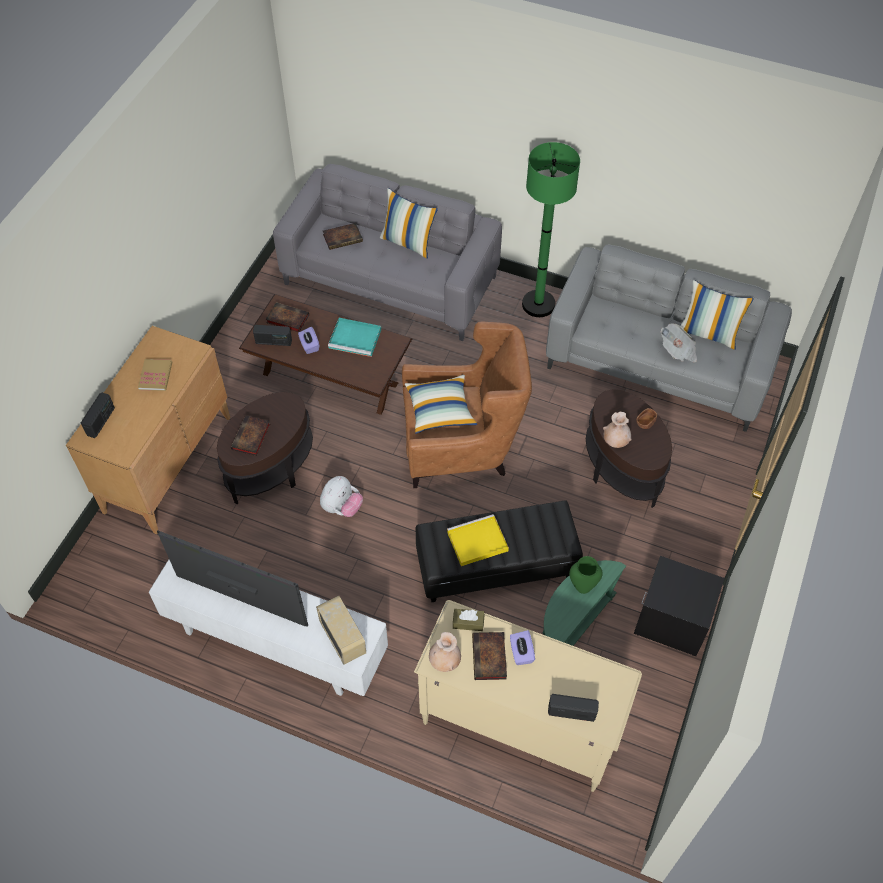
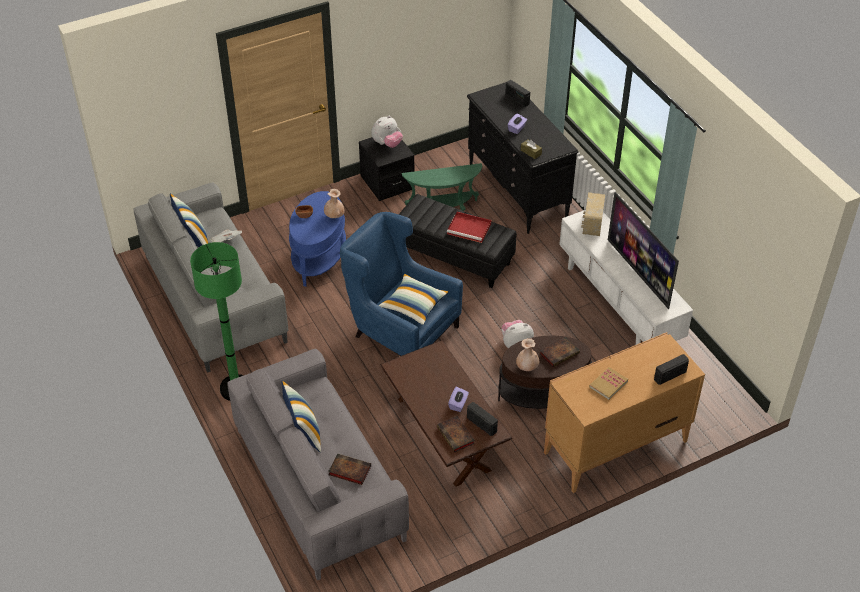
camera: 140 degrees left, 10 degrees down
(356, 338) = (420, 388): turquoise tray -> none
(445, 661) = (559, 145): beige vase -> beige vase (527, 367)
(461, 446) = (401, 331): brown armchair -> blue armchair
(476, 542) = (470, 228): yellow tray -> red tray
(489, 658) = (535, 135): book -> none
(518, 723) = (517, 192): beige dresser -> black dresser
(582, 586) = (435, 178): green vase -> none
(622, 469) = (319, 259): brown side table -> blue side table
(690, 598) = (387, 144): none -> plush toy

